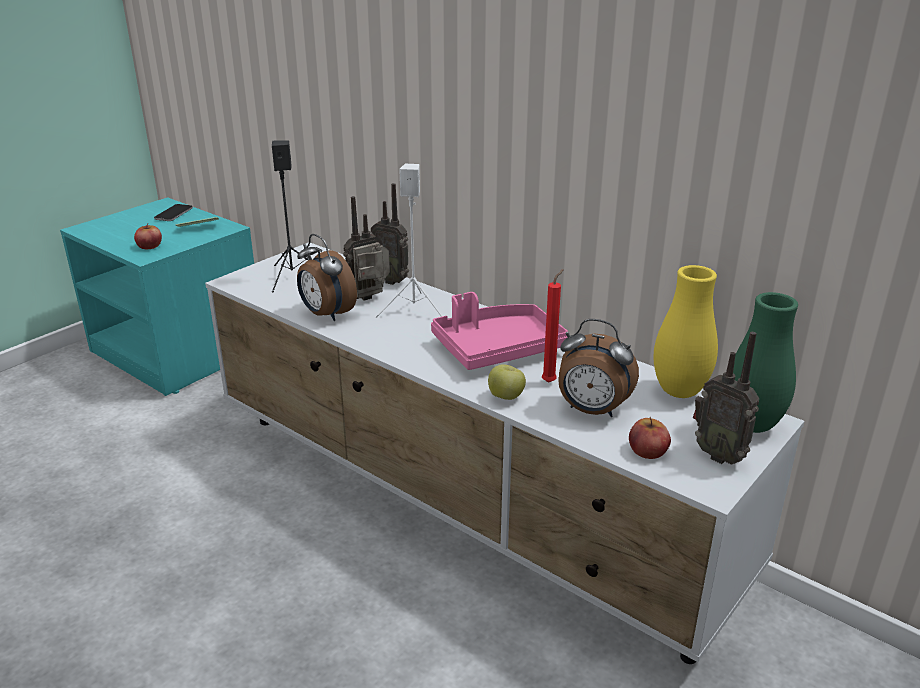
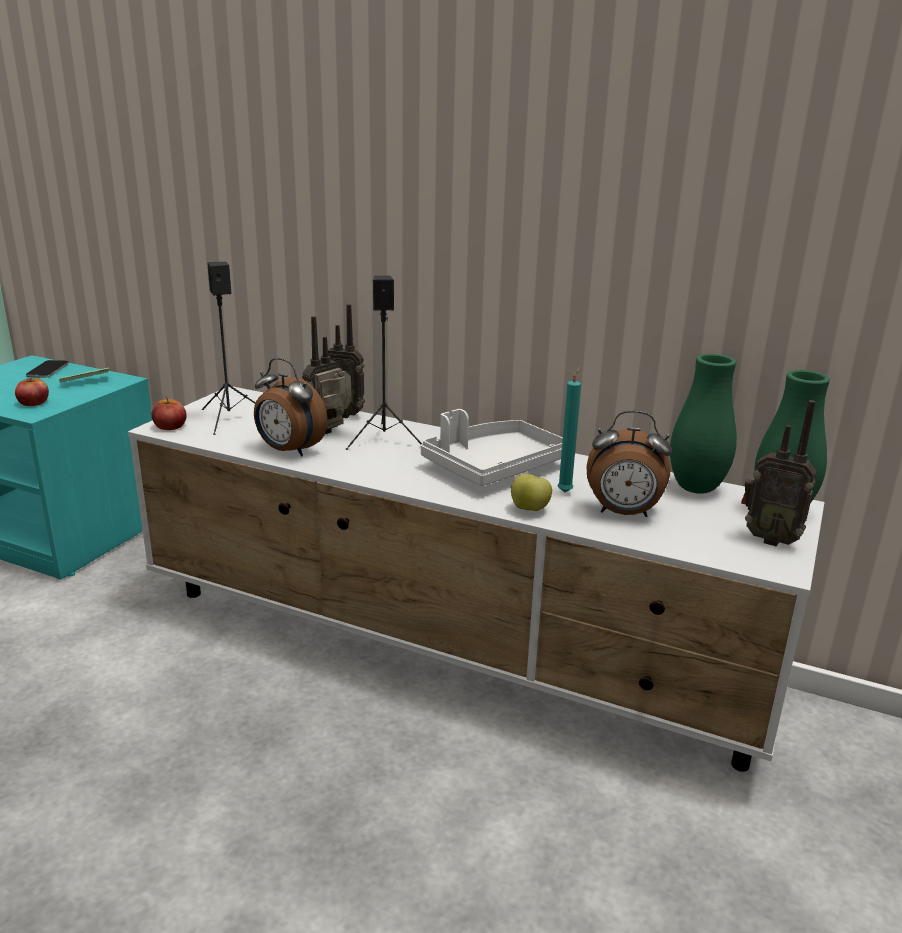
camera: 15 degrees left, 5 degrees down
(415, 310) = (385, 439): white speaker -> black speaker
(497, 349) = (494, 467): pink tray -> grey tray
(550, 381) = (566, 491): red candle -> turquoise candle
(647, 450) = (700, 542): apple -> apple (170, 426)
(679, 391) = (696, 488): yellow vase -> green vase

